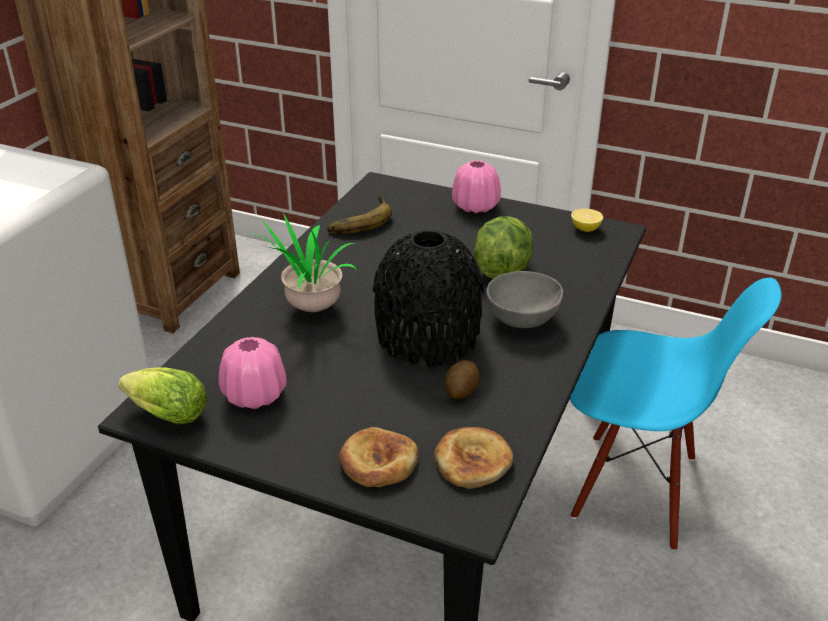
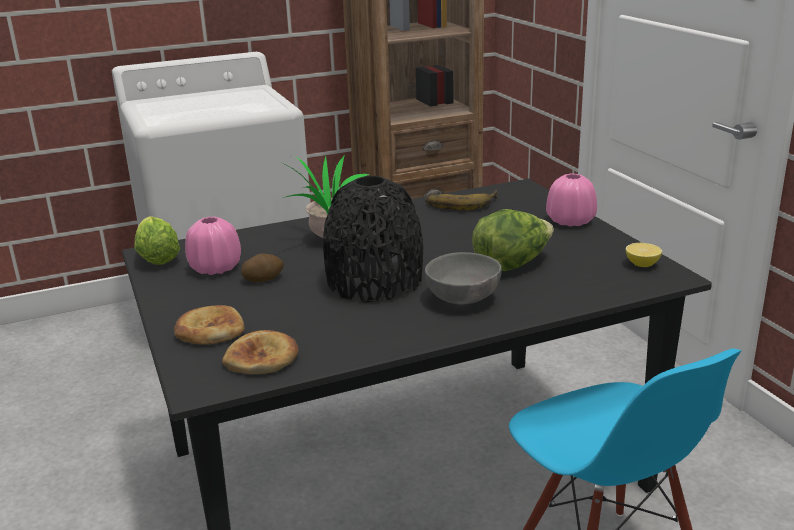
camera: 45 degrees right, 10 degrees down
(461, 390) = (334, 319): potato -> potato (263, 279)

